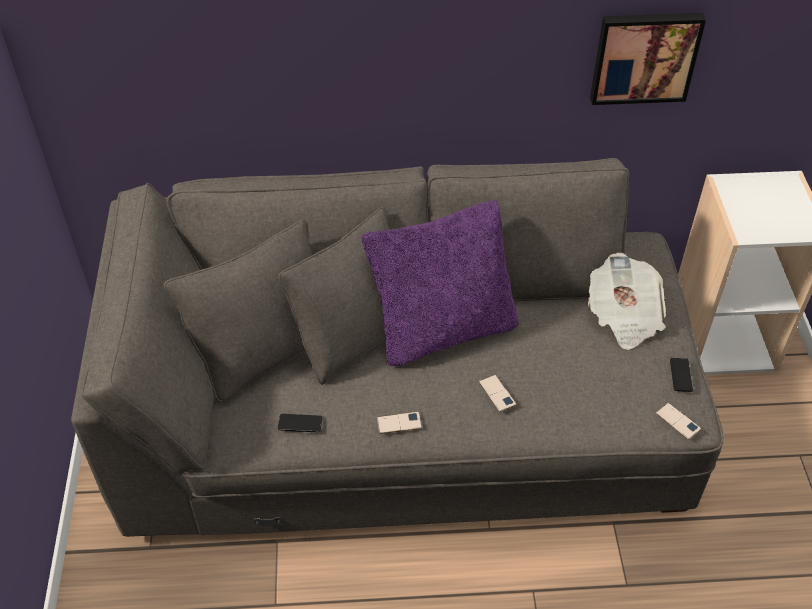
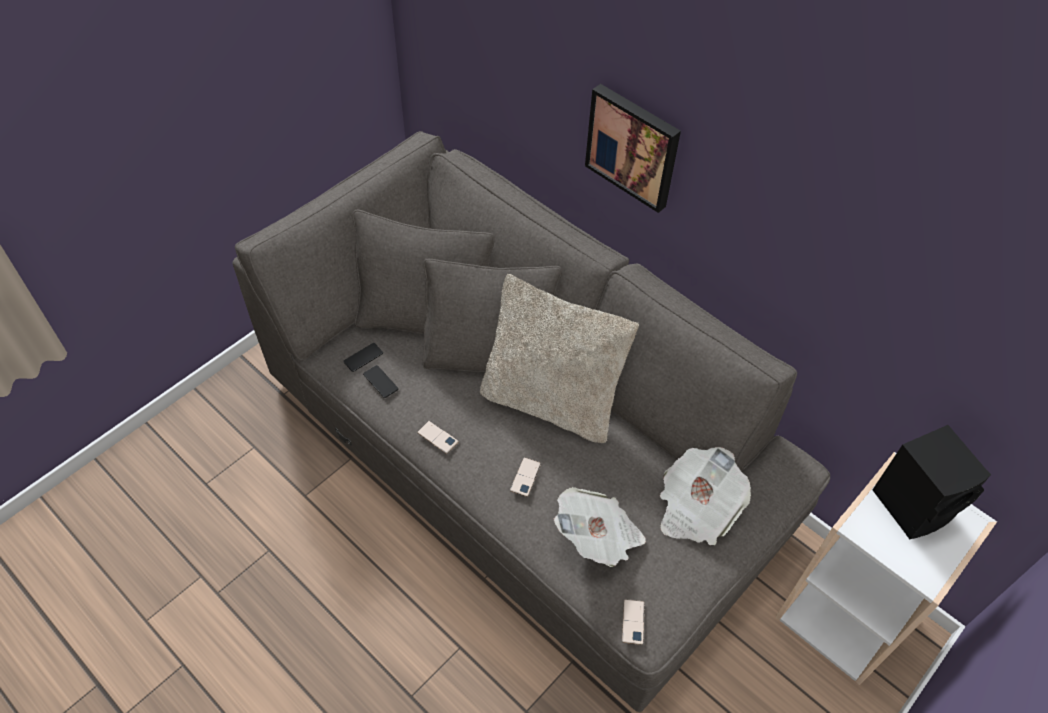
camera: 45 degrees right, 5 degrees up
(443, 326) = (552, 397): purple pillow -> beige pillow
(593, 388) = (598, 537): none -> newspaper
(644, 56) = (862, 291): picture -> picture (633, 146)
(681, 375) = (683, 592): phone -> phone (363, 357)
(755, 195) = (915, 504): none -> black speaker

